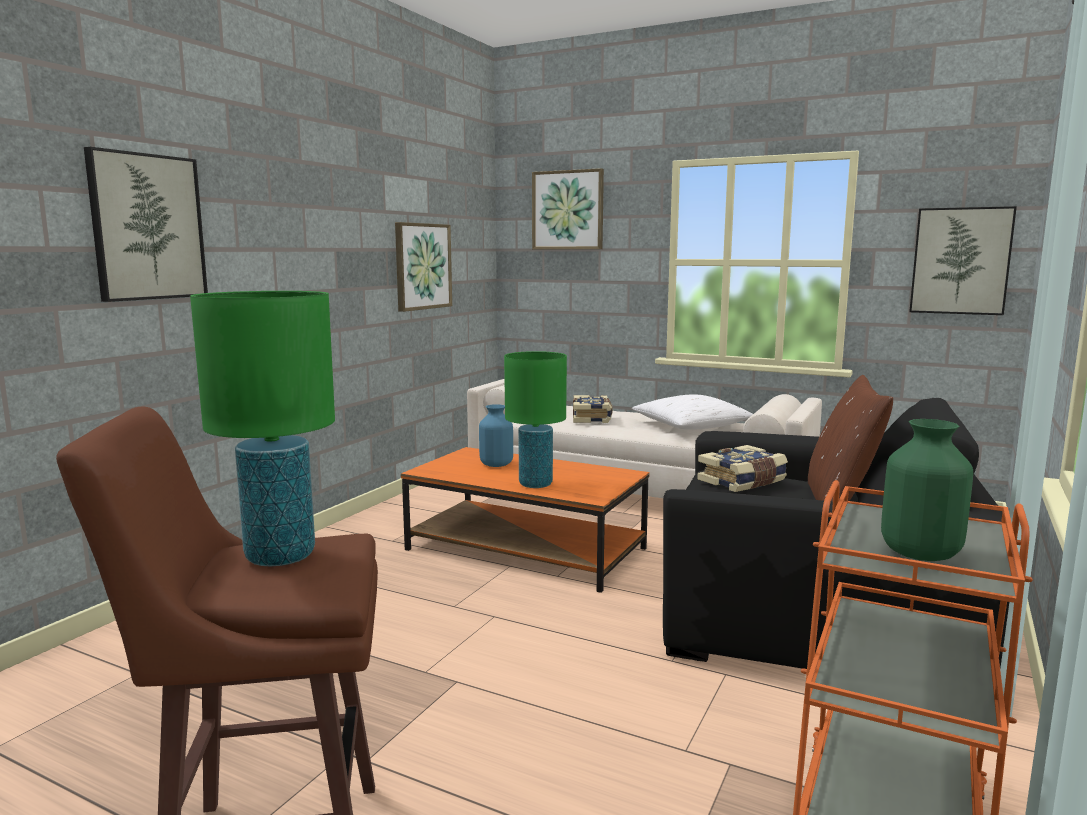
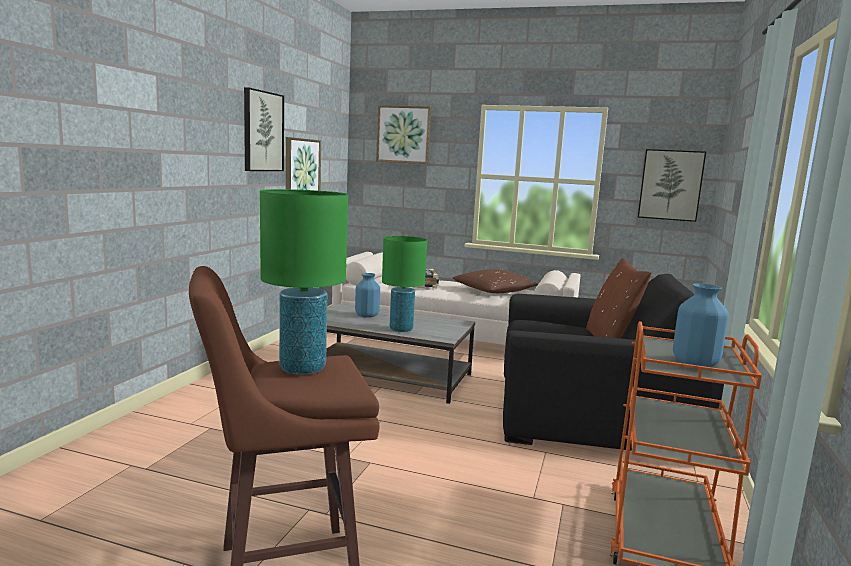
camera: 10 degrees left, 0 degrees up
(147, 227) = (128, 133): picture -> picture (262, 131)
(527, 549) = (389, 376): orange coffee table -> grey coffee table
(691, 426) = (493, 291): white pillow -> brown pillow
(743, 482) = (546, 327): book -> none
(920, 554) = (695, 364): green vase -> blue vase

